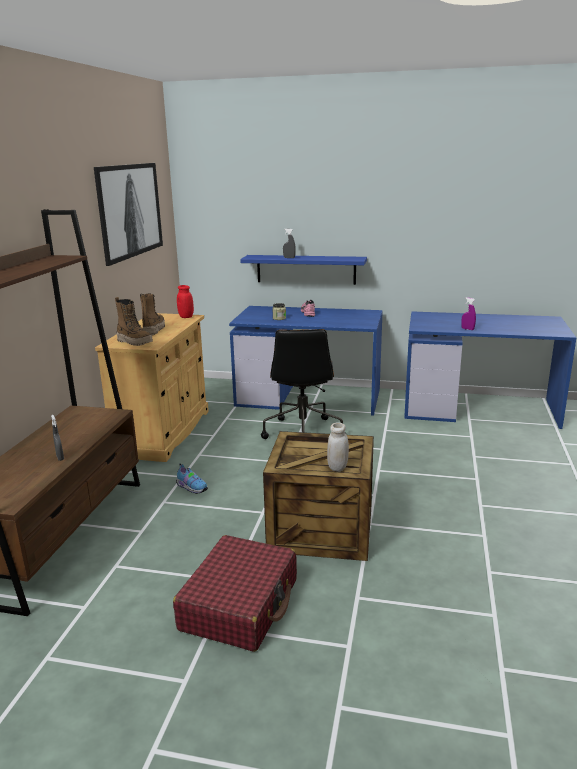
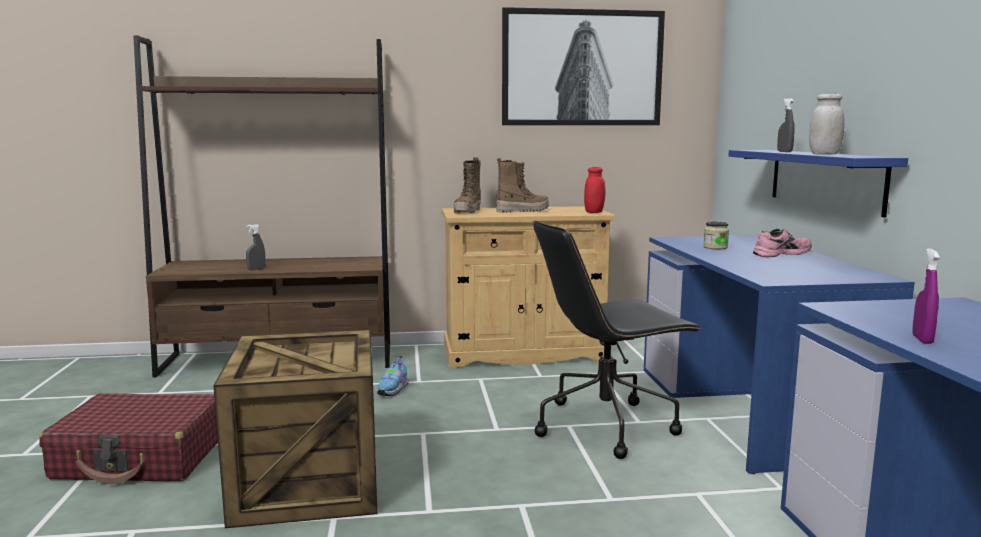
camera: 70 degrees right, 10 degrees down
(337, 467) = (267, 371): white jar -> white jar (824, 154)

